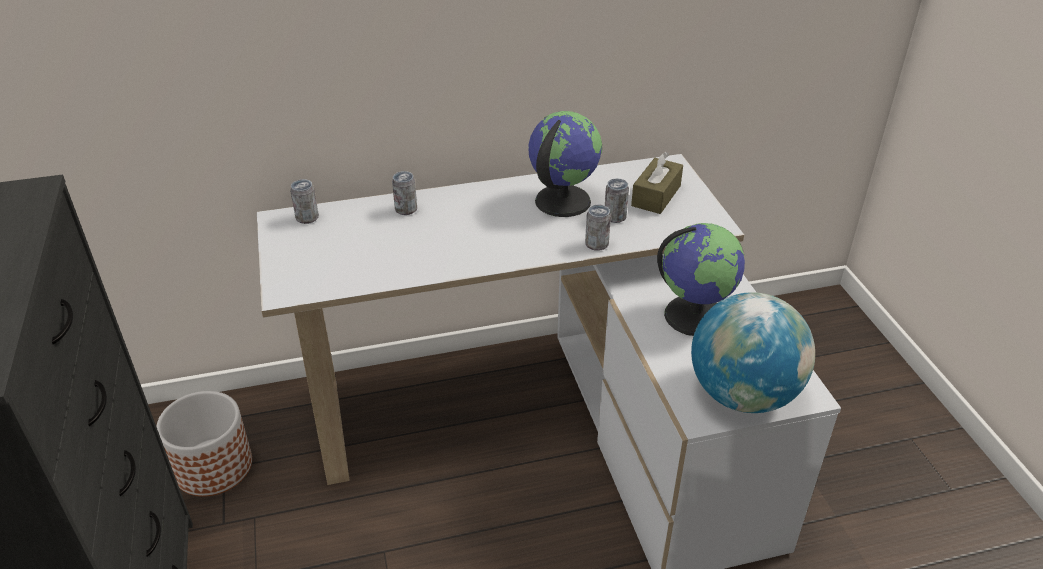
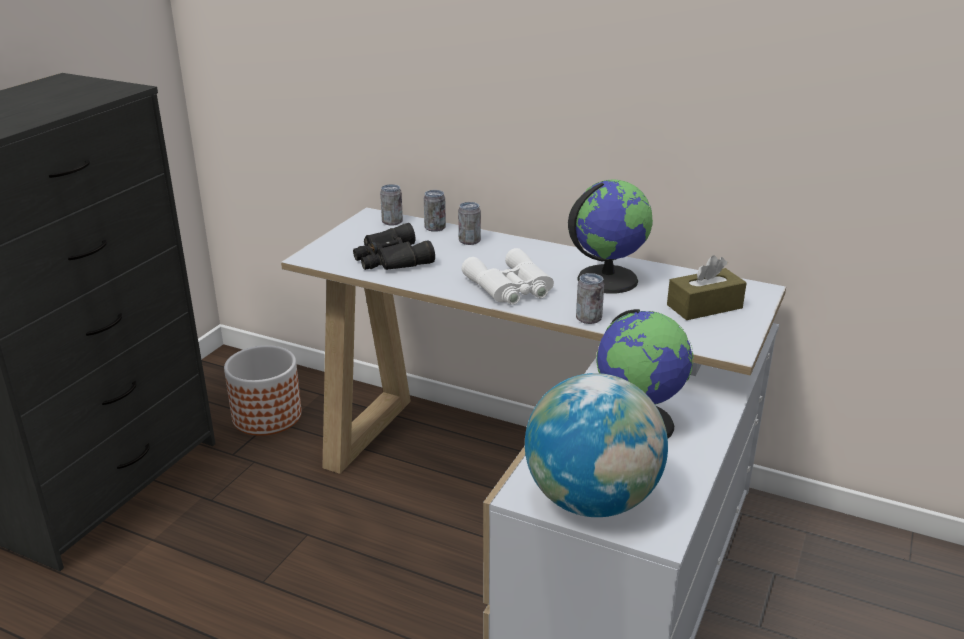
camera: 40 degrees right, 10 degrees down
(364, 259) = (390, 259): none -> black binoculars
(502, 242) = (510, 287): none -> white binoculars
(615, 217) = (637, 307): can -> can (435, 228)

